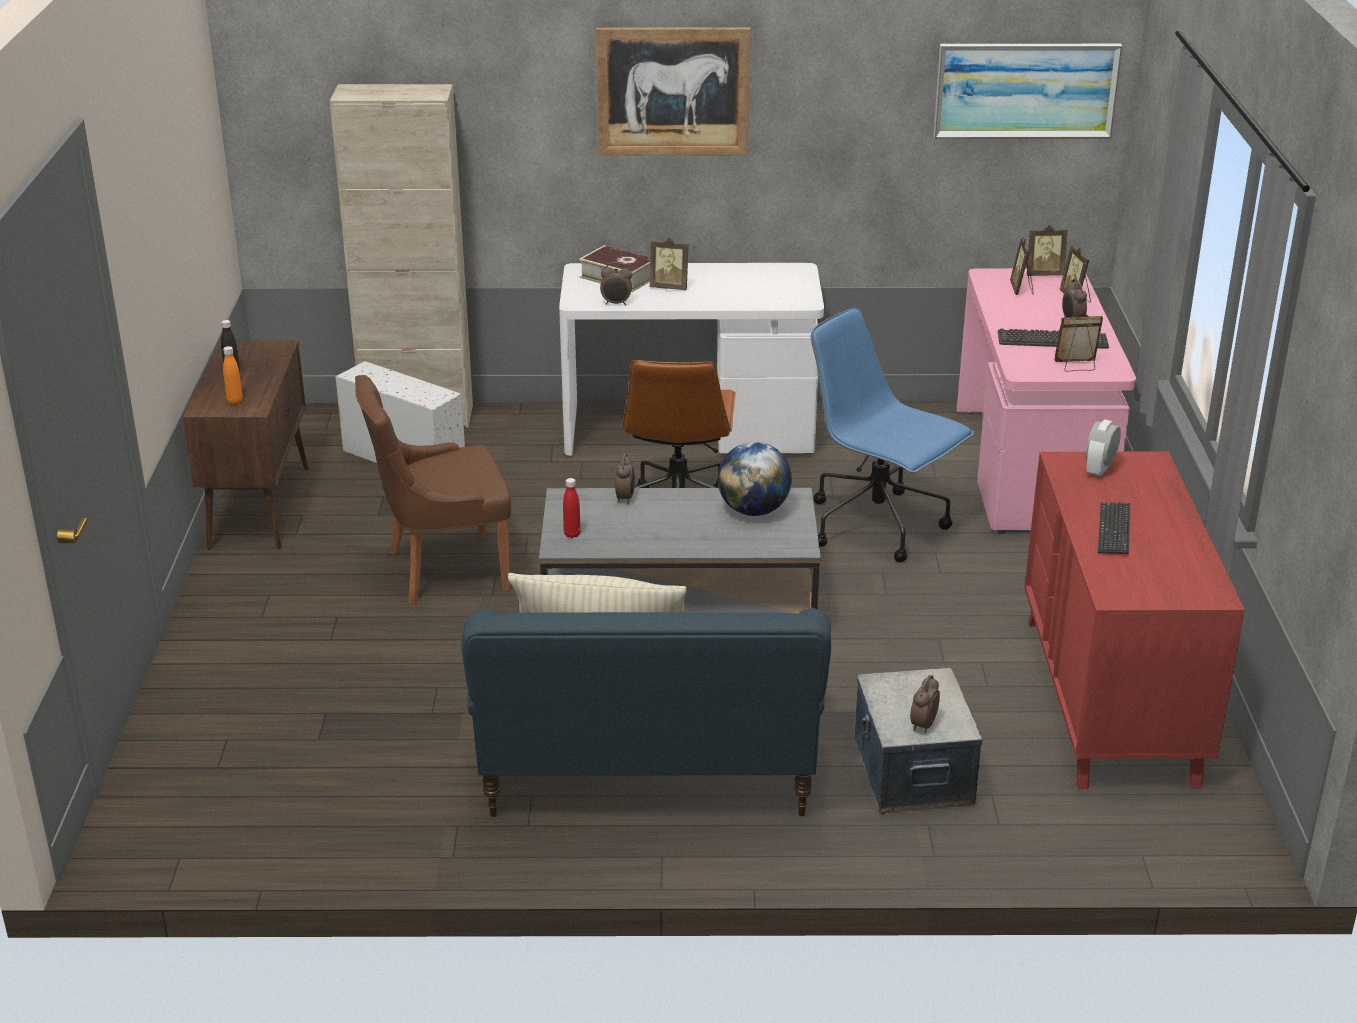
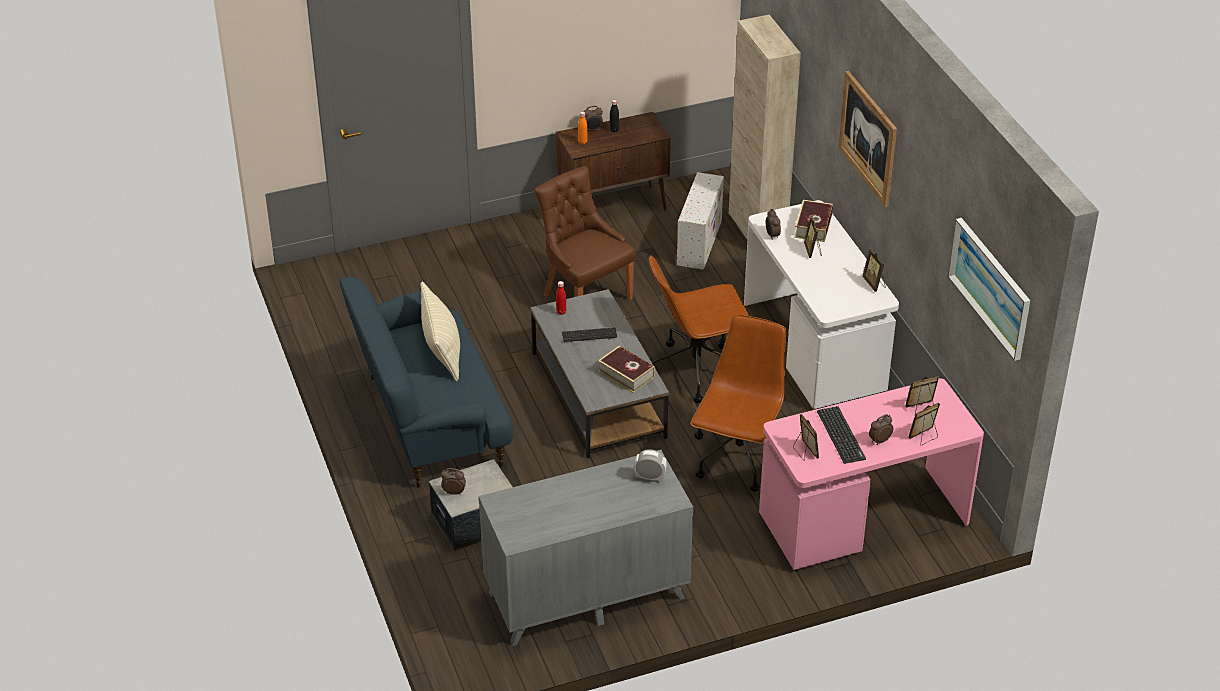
camera: 70 degrees right, 10 degrees up
(625, 498) = (612, 321): alarm clock -> alarm clock (592, 130)
(753, 510) = (626, 374): globe -> book
(879, 526) = (738, 459): blue office chair -> brown office chair
(1043, 274) = (958, 416): picture frame -> picture frame (874, 284)
(1109, 700) = (585, 595): red dresser -> grey dresser
(1113, 530) = (574, 492): keyboard -> keyboard (589, 335)

